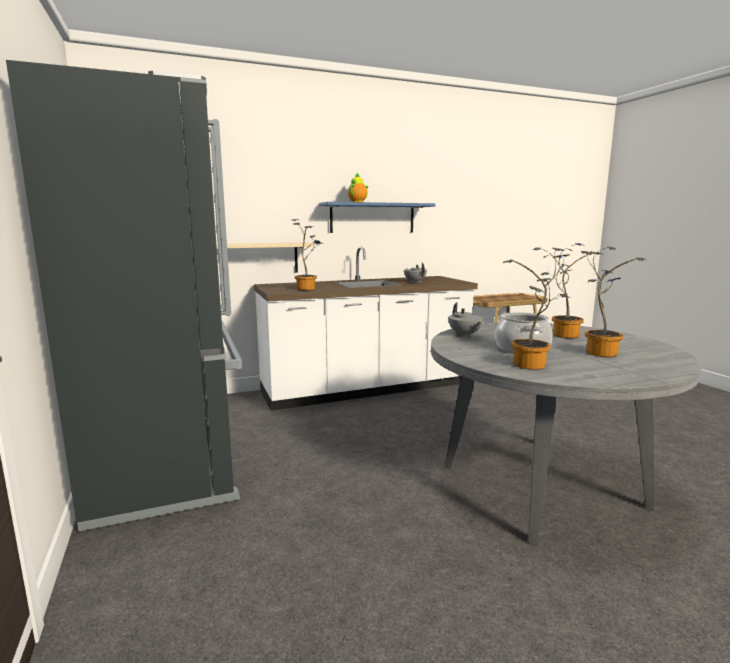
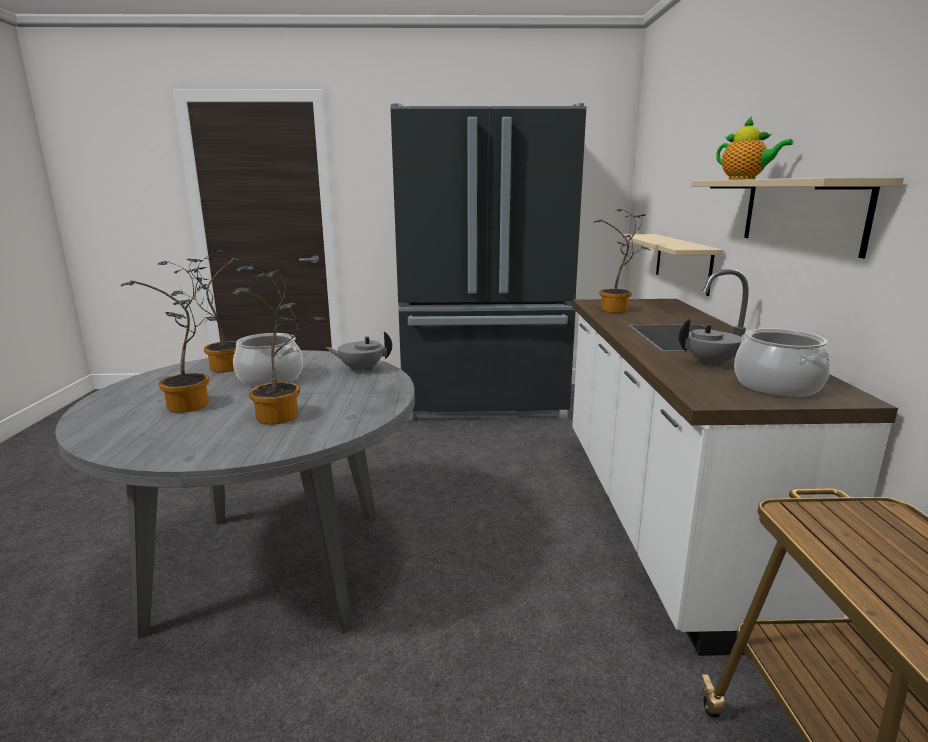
camera: 110 degrees right, 5 degrees up
(372, 218) = (801, 213): blue shelf -> beige shelf
(435, 279) = (777, 386): none -> cooking pot

